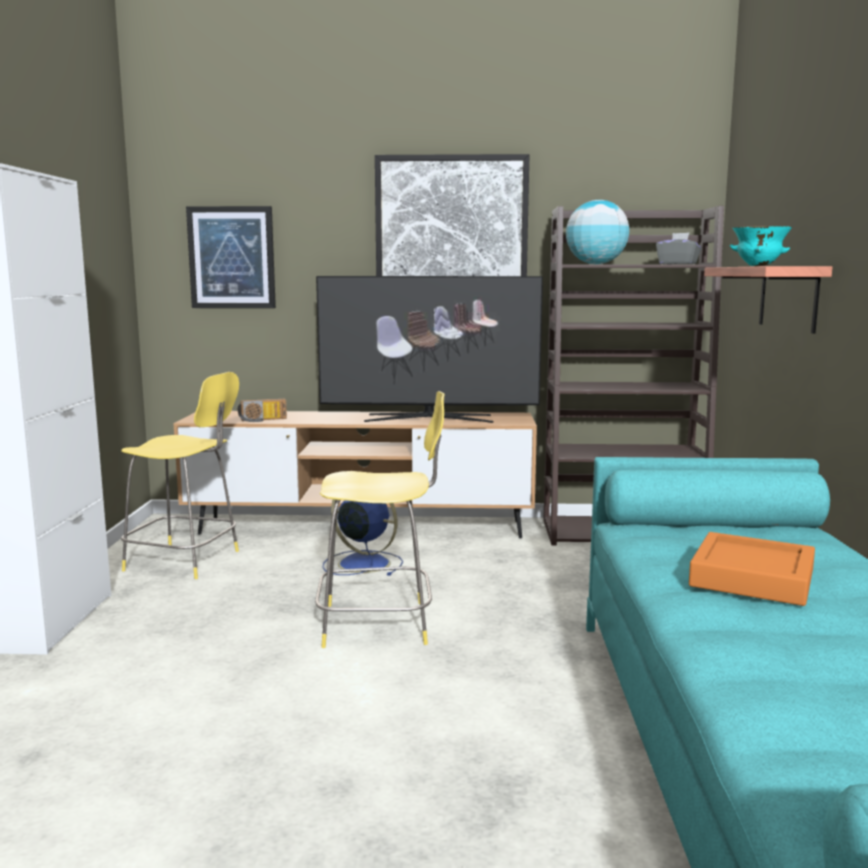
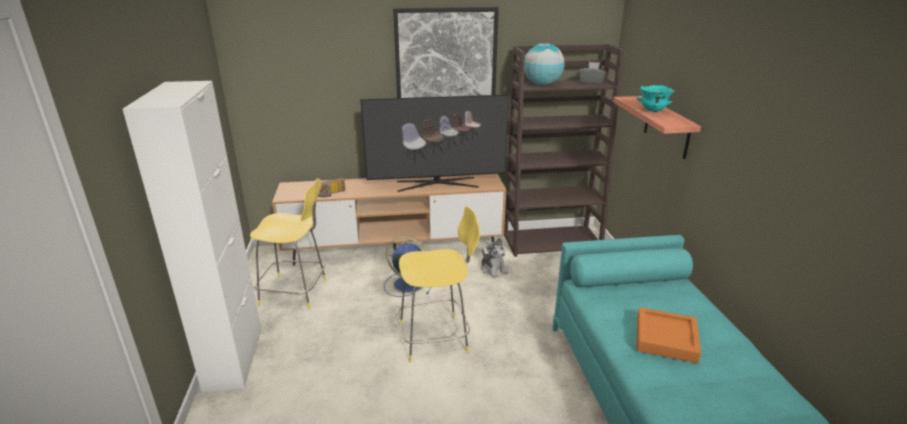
camera: 10 degrees left, 15 degrees up
(232, 257) = (294, 80): picture -> none
(510, 557) = (493, 270): none -> plush toy

